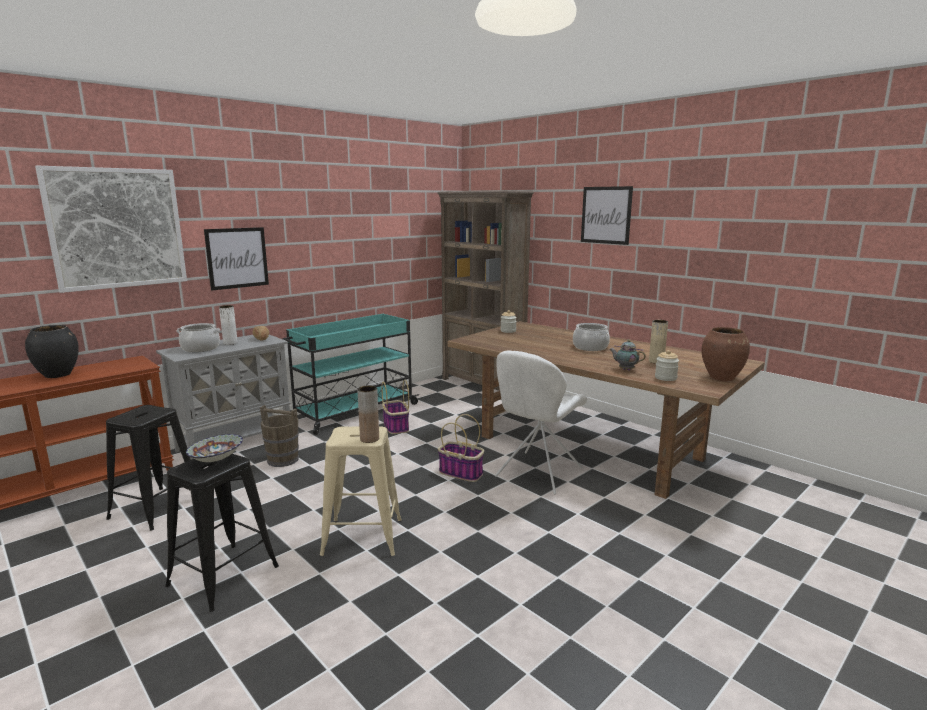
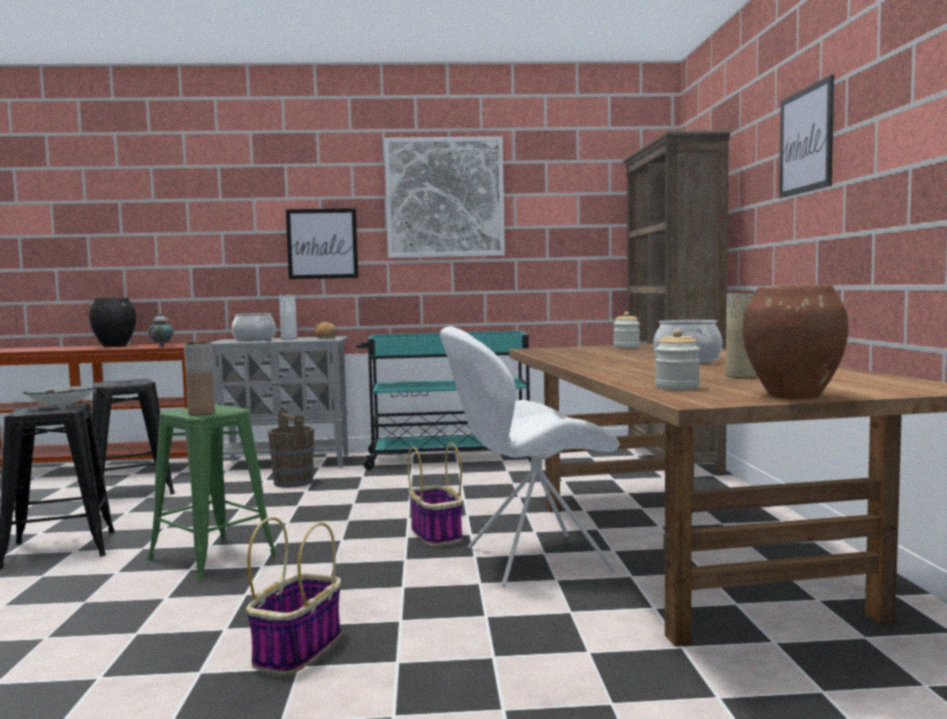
camera: 40 degrees right, 10 degrees down
(117, 228) = (198, 207): picture -> picture (445, 197)
(362, 536) = (212, 557): beige stool -> green stool
(395, 426) = (463, 478): basket -> basket (298, 649)
(625, 369) = (644, 377): teapot -> teapot (162, 346)

